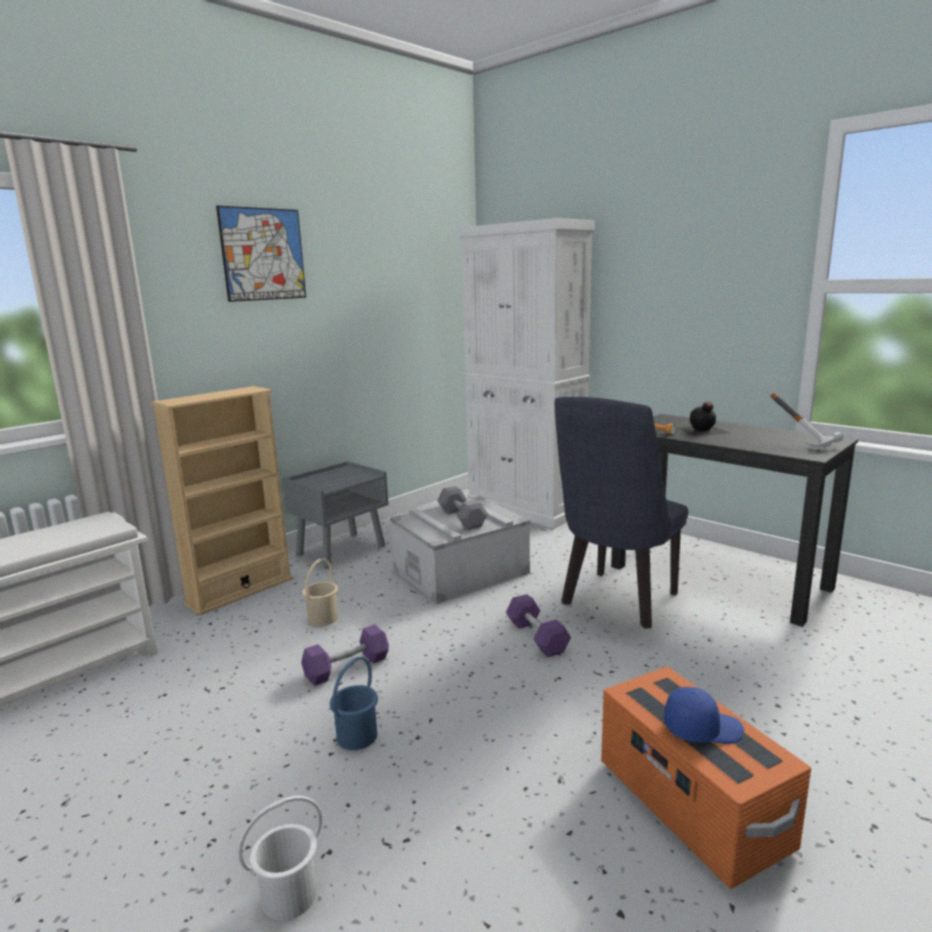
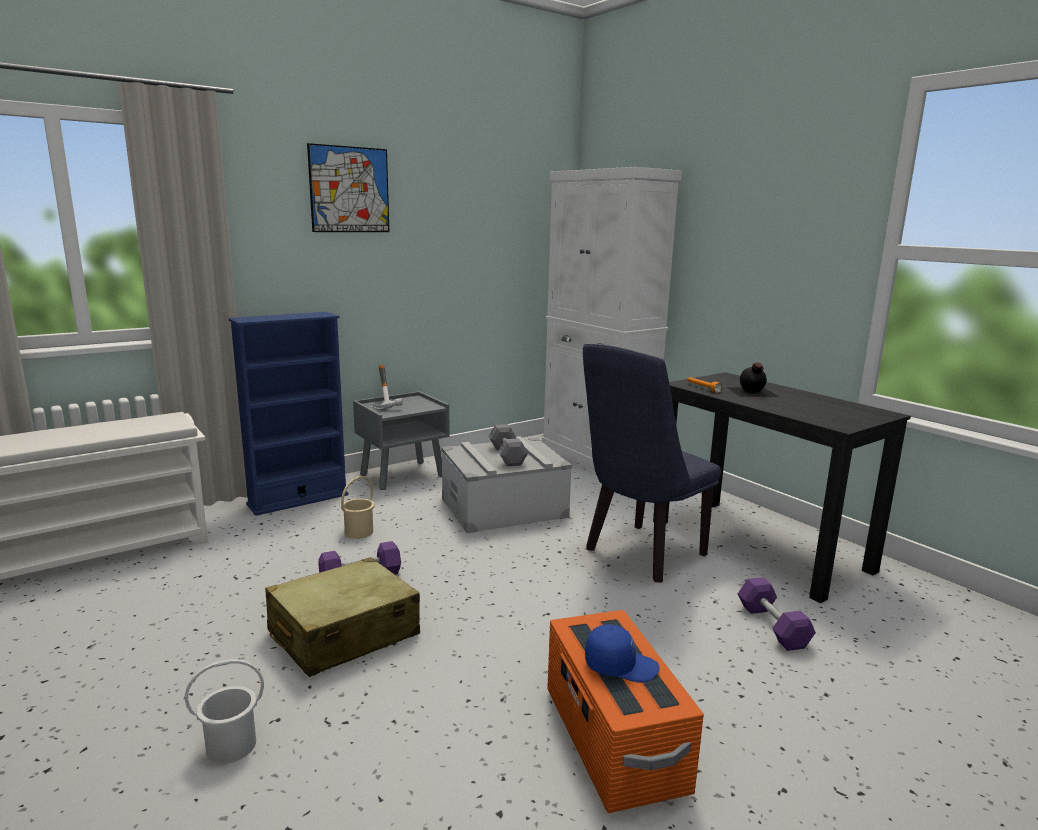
camera: 10 degrees right, 0 degrees up
(240, 591) = (298, 499): beige bookcase -> blue bookcase
(357, 736) = (343, 634): blue bucket -> beige suitcase
(537, 637) = (545, 575): purple dumbbell -> purple dumbbell (772, 626)
(804, 443) = (847, 413): hammer -> hammer (389, 404)

